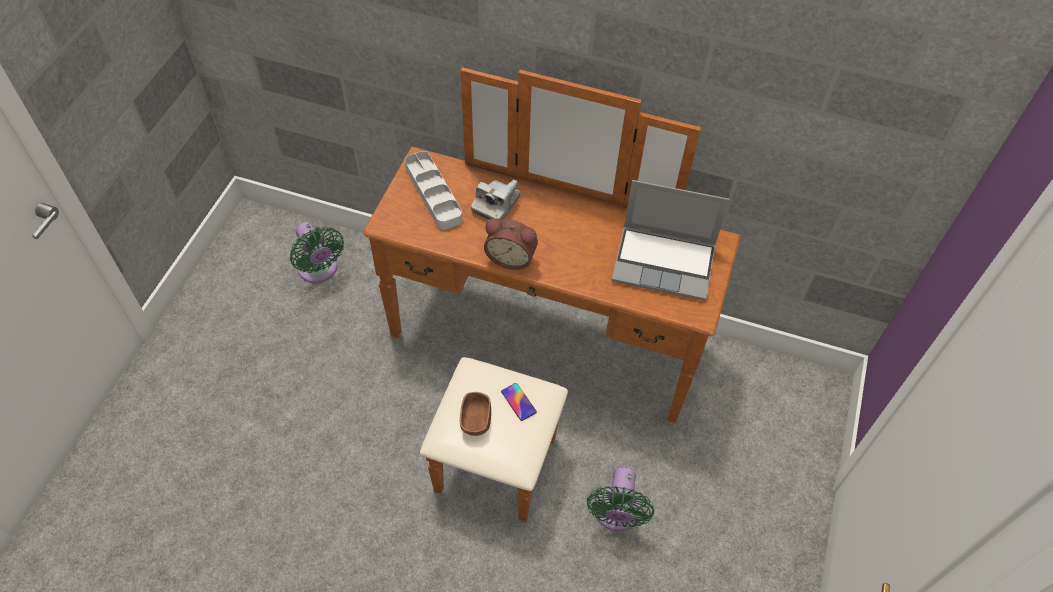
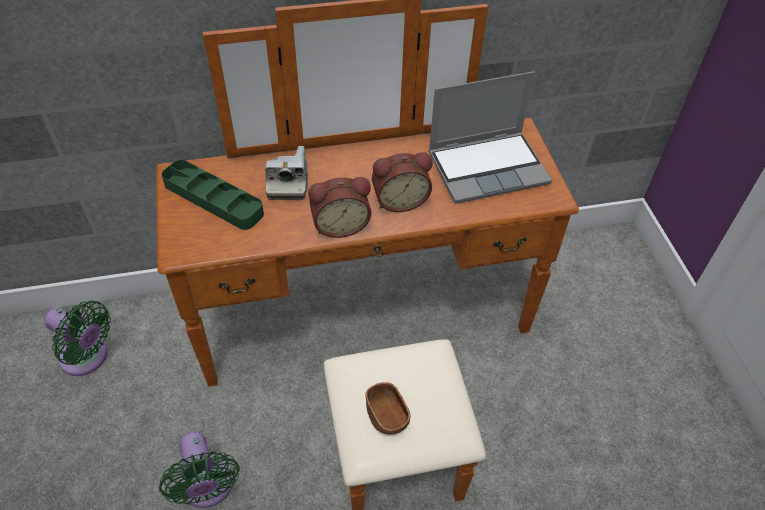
camera: 30 degrees left, 5 degrees down
(433, 193) = (213, 199): grey tray -> green tray
(518, 402) = (416, 374): phone -> none
(571, 258) = (399, 200): none -> alarm clock
(616, 514) = (538, 442): green fan -> green fan (208, 488)

